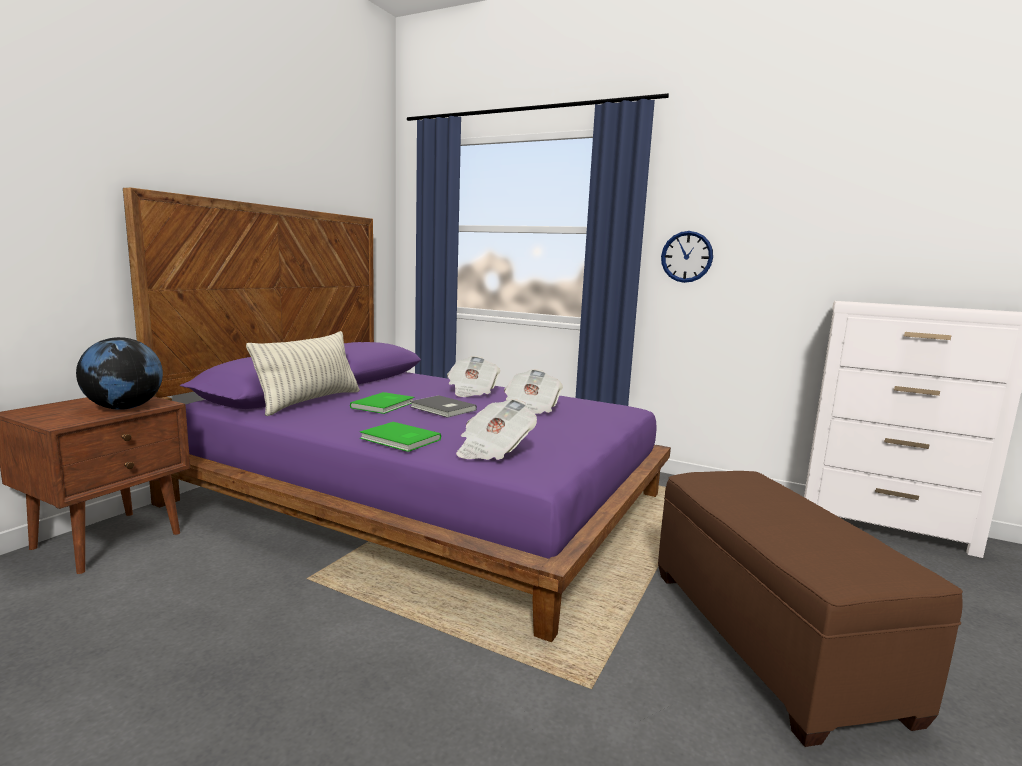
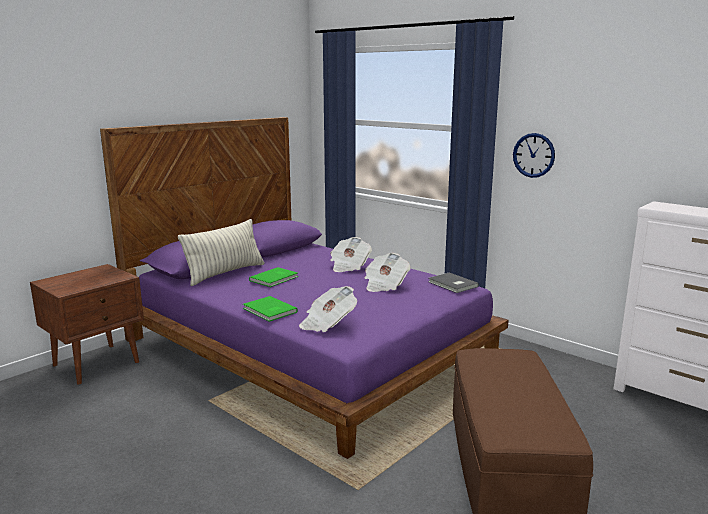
camera: 15 degrees right, 5 degrees up
(124, 408) = (102, 280): globe -> none
(442, 409) = (314, 284): grey book -> grey book (452, 284)

